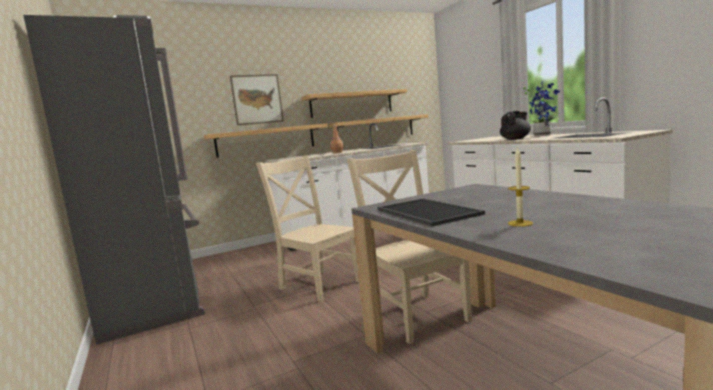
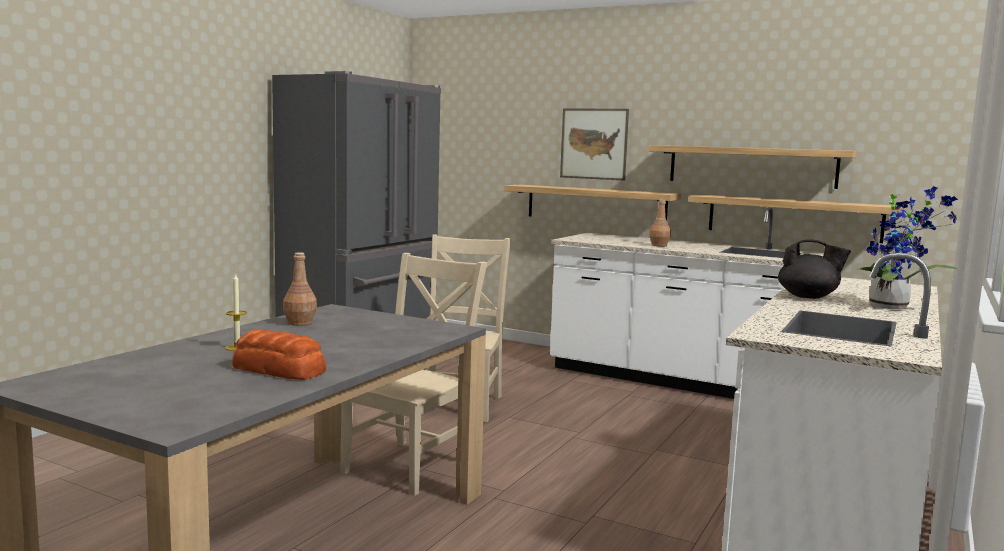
camera: 55 degrees right, 0 degrees up
(424, 212) = (300, 323): tray -> brown bottle
(610, 211) = (279, 370): none -> bread

